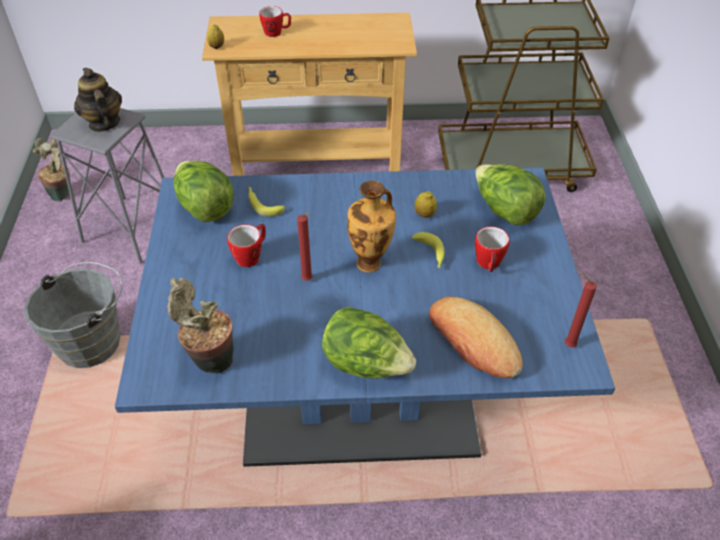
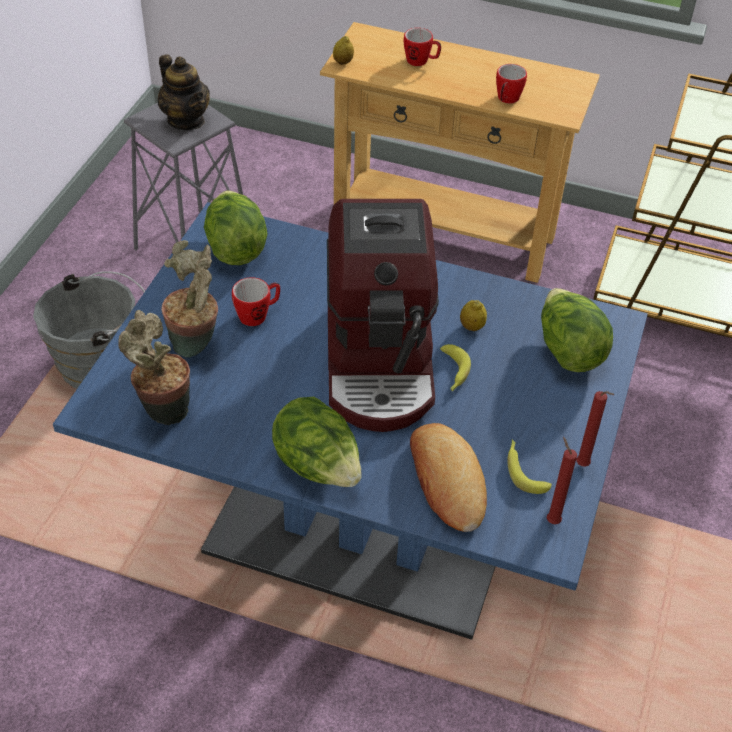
camera: 20 degrees right, 0 degrees up
(63, 193) = (137, 187): potted plant -> potted plant (196, 344)
(104, 123) = (186, 120): teapot -> teapot turned 150 degrees clockwise
(262, 204) = (298, 262): banana -> banana (523, 470)
(308, 280) = (304, 360): red candle -> red candle (584, 466)
(370, 263) = (381, 362): vase -> coffee machine
(488, 265) = (512, 405): mug -> mug (506, 100)

